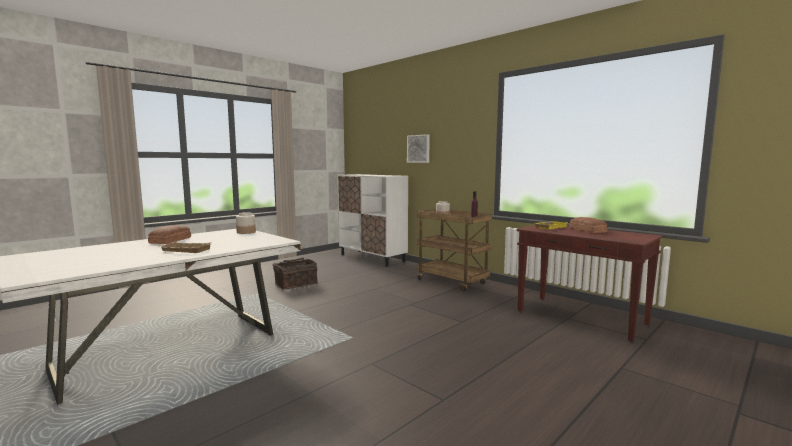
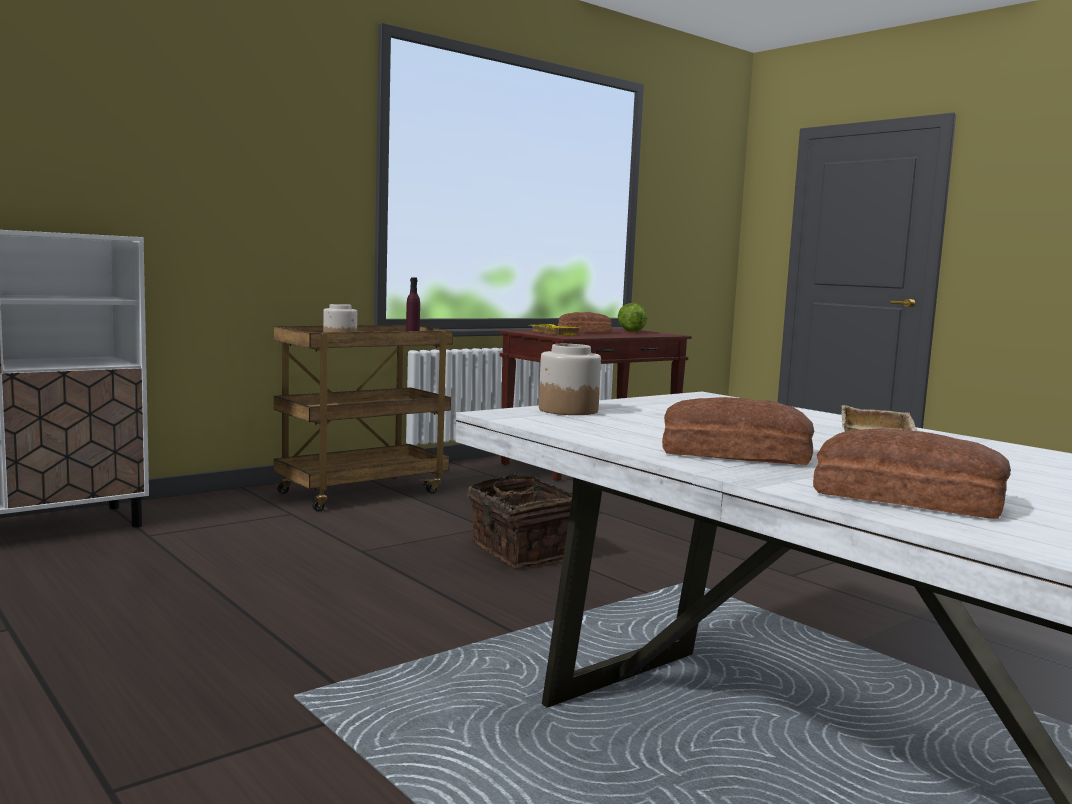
camera: 85 degrees left, 0 degrees up
(107, 247) = (909, 498): none -> bread
(295, 284) = (226, 639): basket -> basket (522, 550)
(419, 149) = (147, 157): picture -> none
(629, 235) = (630, 331): none -> lettuce

